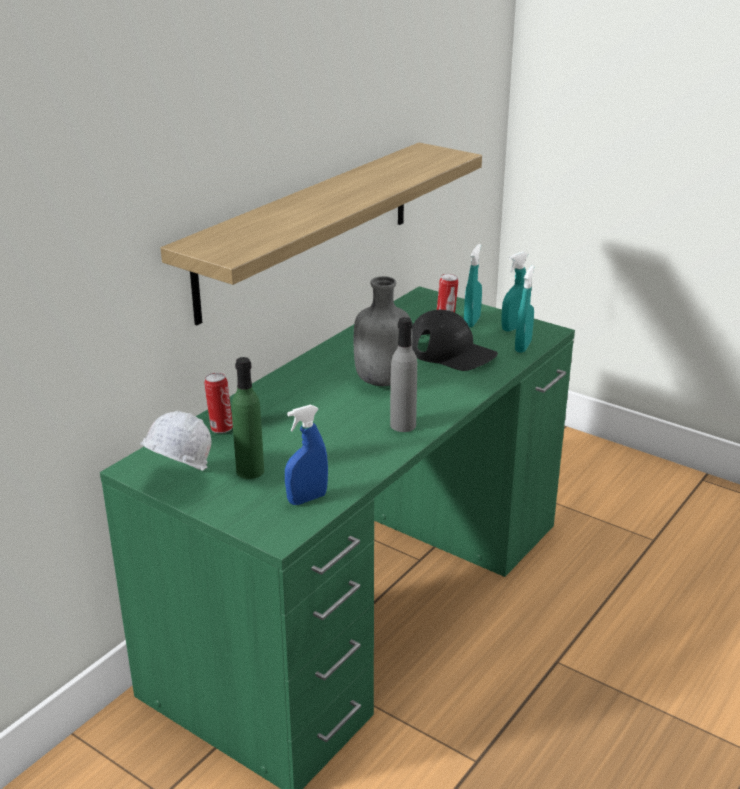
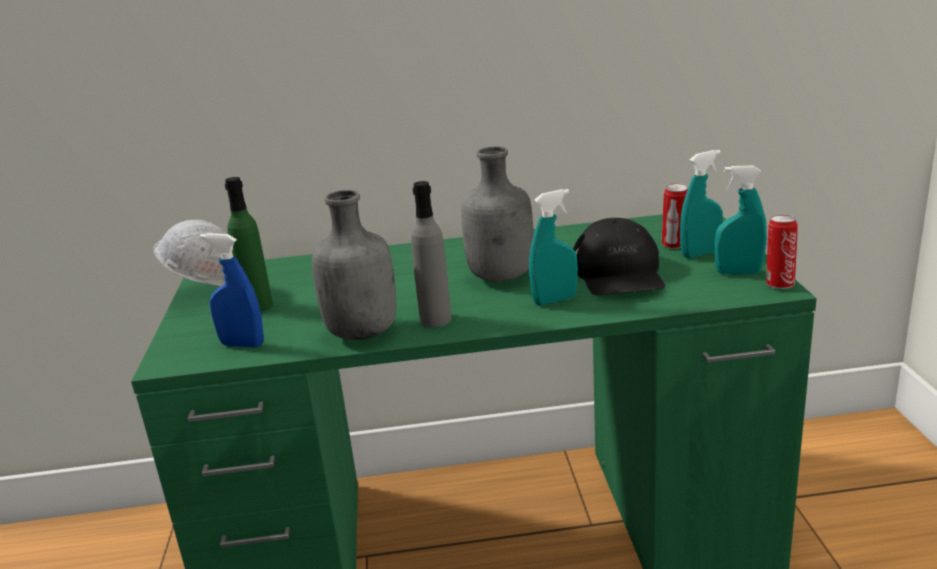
camera: 50 degrees right, 5 degrees down
(220, 428) = (310, 267): can -> can (779, 284)
(308, 228) = (506, 93): shelf -> none
(373, 453) = (362, 332): none -> grey bottle
(523, 347) = (709, 294): turquoise spray bottle -> turquoise spray bottle (554, 300)

